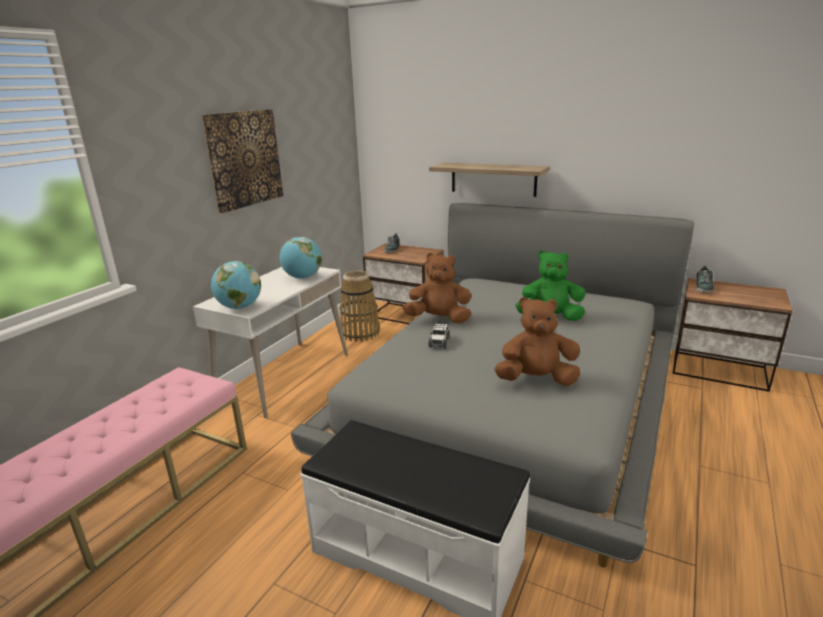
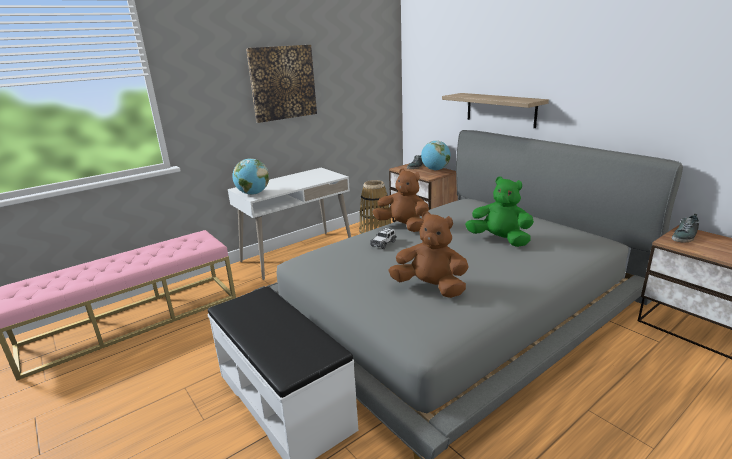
camera: 25 degrees right, 0 degrees up
(303, 277) = (316, 179): globe -> globe (435, 170)

